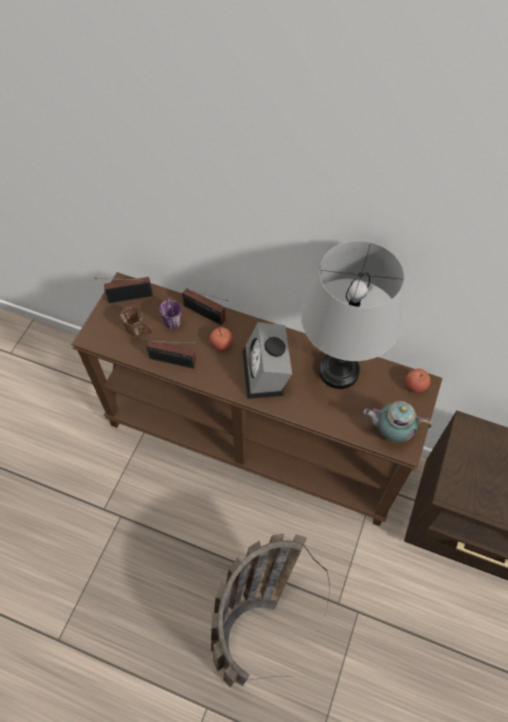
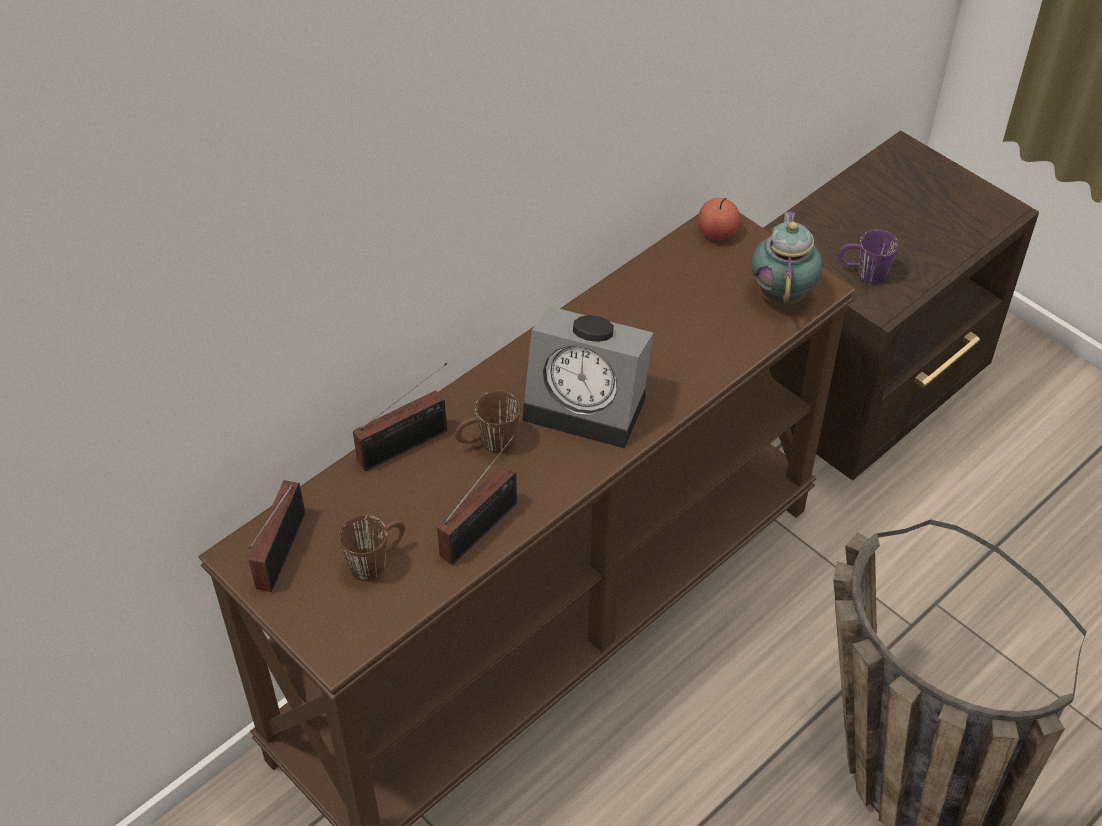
camera: 65 degrees left, 10 degrees down
(171, 318) = (381, 500): purple mug -> purple mug (862, 274)
(221, 344) = (488, 444): apple -> brown mug
(339, 371) = (639, 310): grey table lamp -> none
(390, 431) = (782, 293): teapot -> teapot turned 150 degrees clockwise

